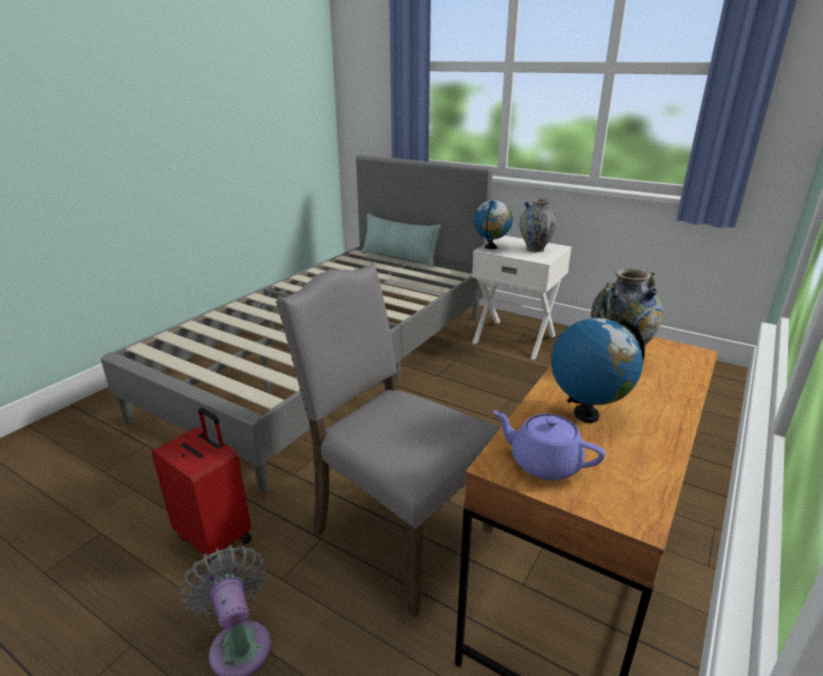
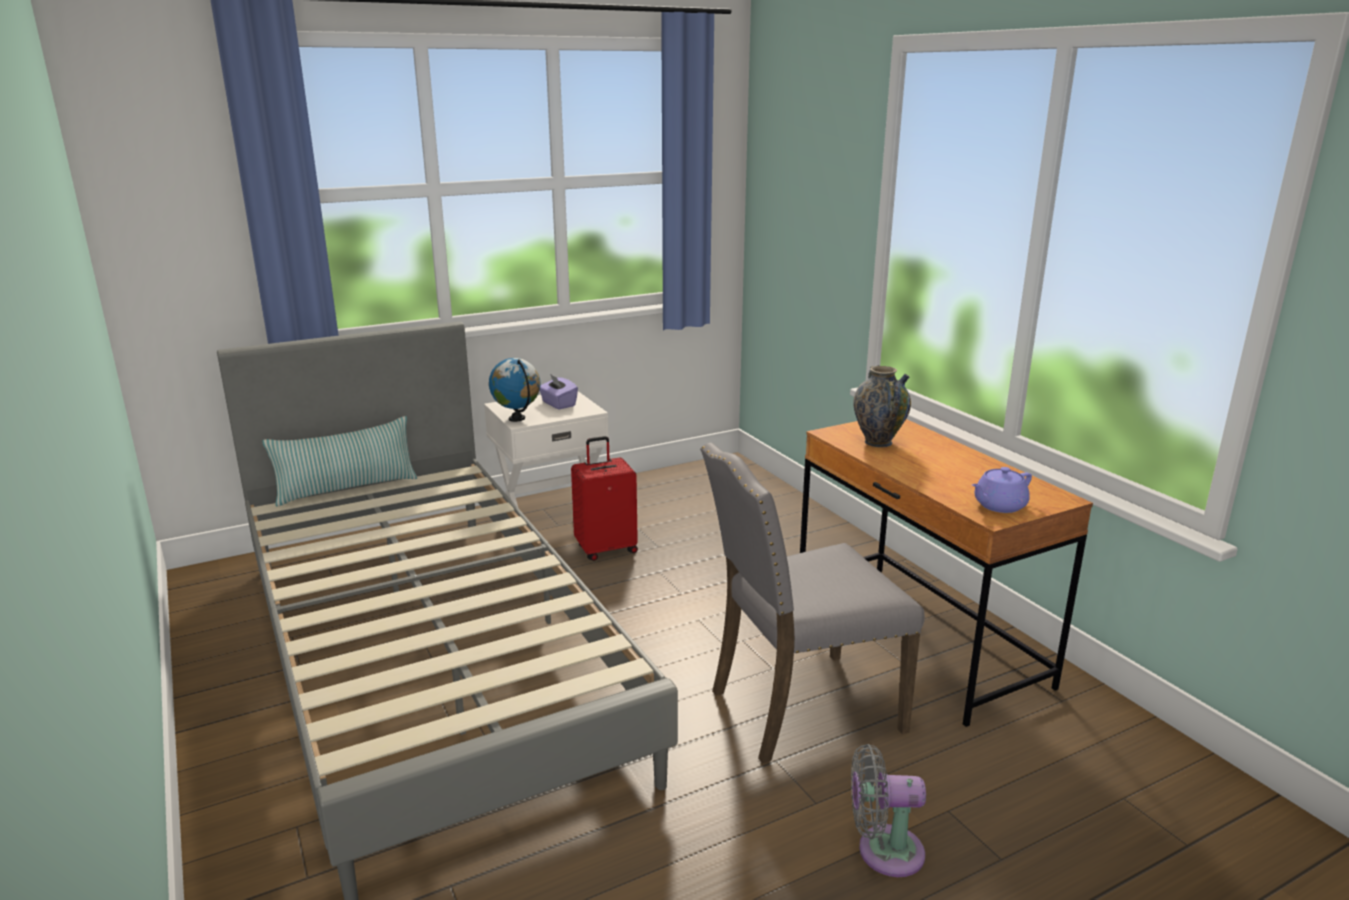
camera: 60 degrees left, 5 degrees down
(216, 537) = (717, 842): red suitcase -> red suitcase (606, 549)
(535, 249) = (558, 404): vase -> purple tissue box
(586, 414) = (948, 476): globe -> none

